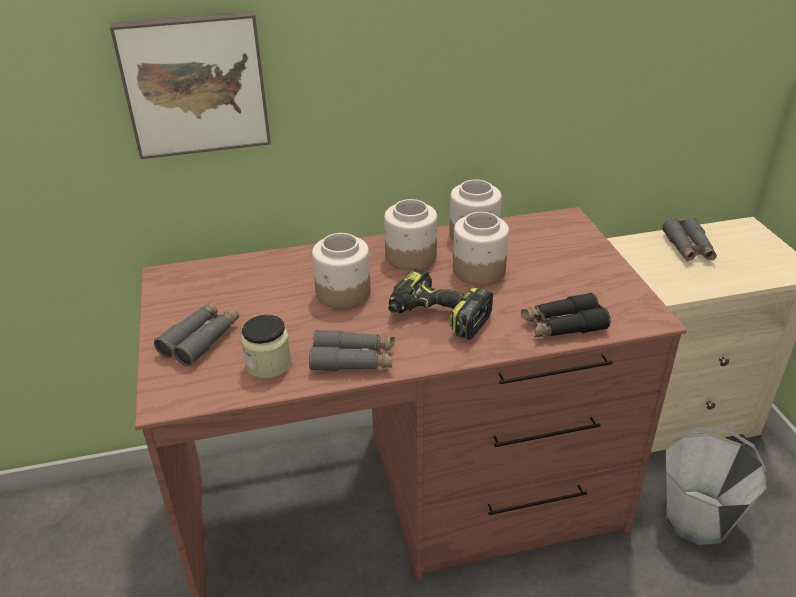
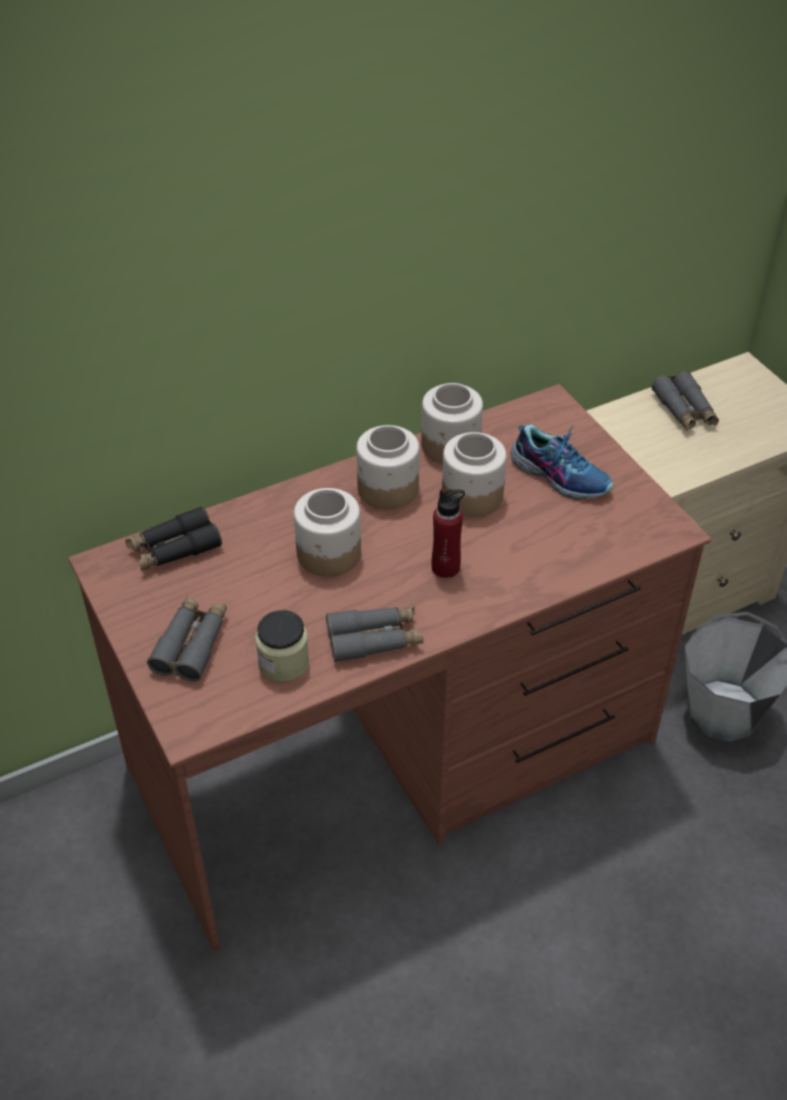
camera: 15 degrees left, 10 degrees up
(195, 83) = (127, 343): picture -> none
(437, 316) = (446, 567): power drill -> red bottle
(560, 266) = (560, 475): none -> shoe
(562, 325) = (583, 556): black binoculars -> black binoculars (174, 549)

